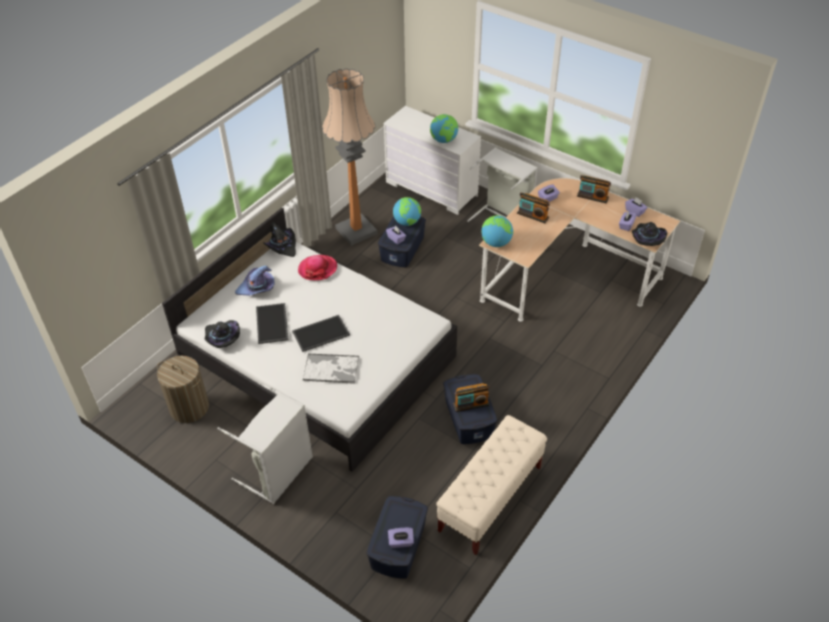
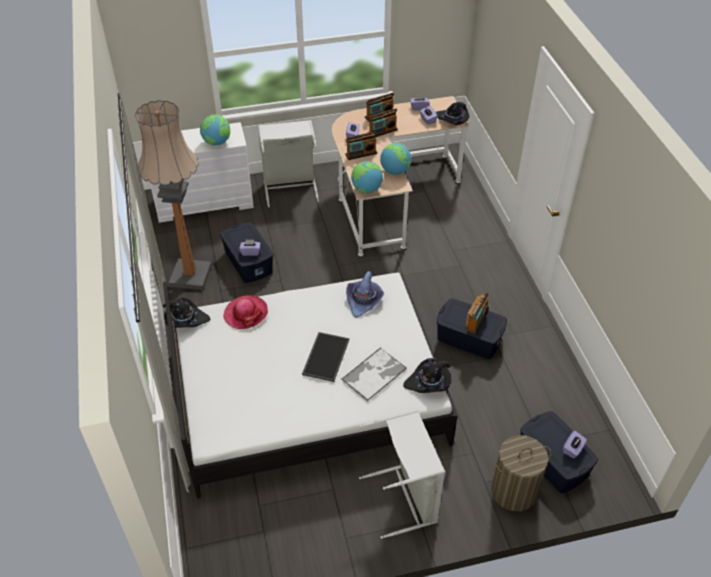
camera: 50 degrees left, 0 degrees up
(189, 407) = (261, 523): laundry basket -> laundry basket (513, 491)
(221, 338) = (252, 429): black hat -> black hat (429, 383)
(257, 288) = (218, 367): purple hat -> purple hat (364, 300)
(273, 324) = (277, 382): tray -> none
(407, 222) = (240, 234): globe -> globe (395, 171)
(490, 499) = (556, 376): beige bench -> none
(575, 210) = (382, 131): none -> radio

